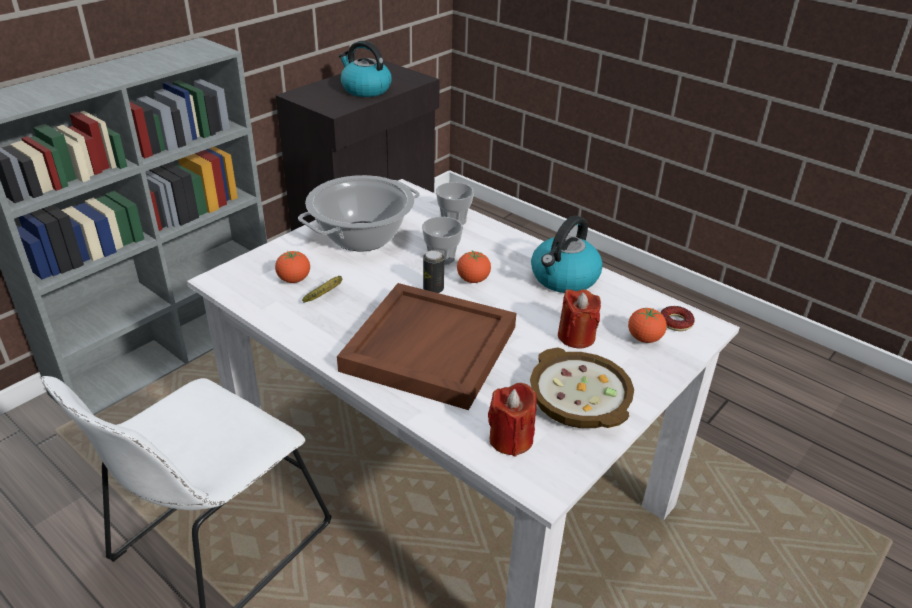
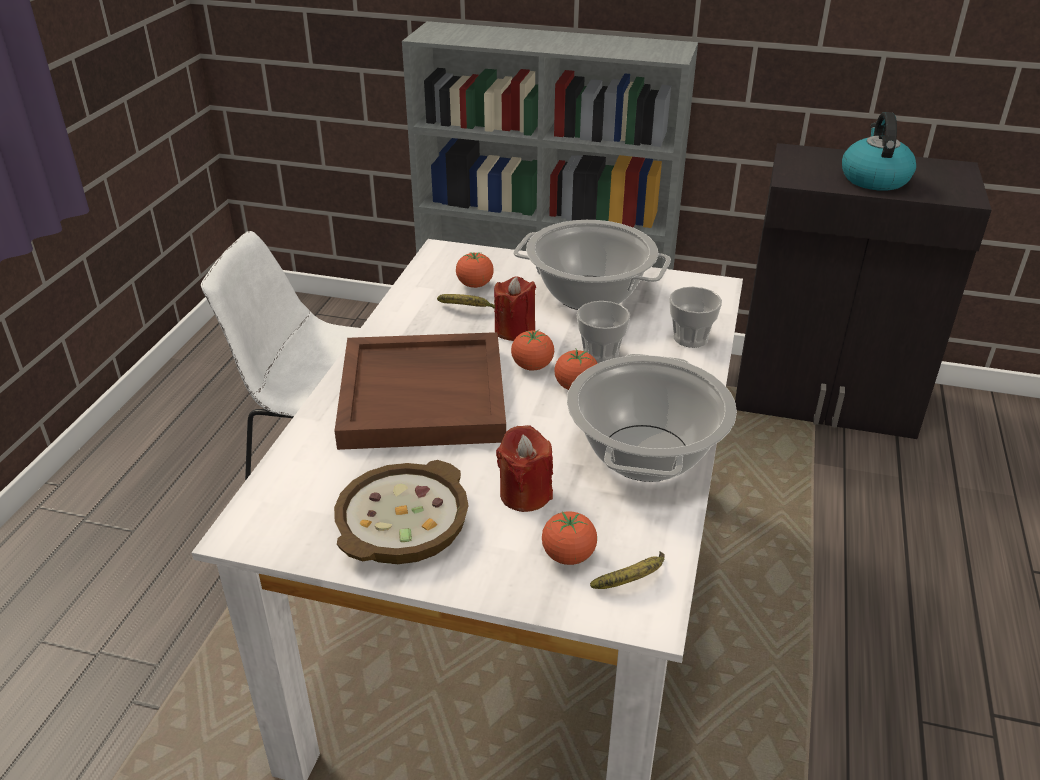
camera: 65 degrees right, 0 degrees up
(433, 289) = (532, 366): can -> tomato
(511, 439) = (305, 490): red candle -> red candle (515, 330)
(564, 278) = (646, 454): kettle -> cooking pot
(675, 322) = (633, 580): donut -> banana

